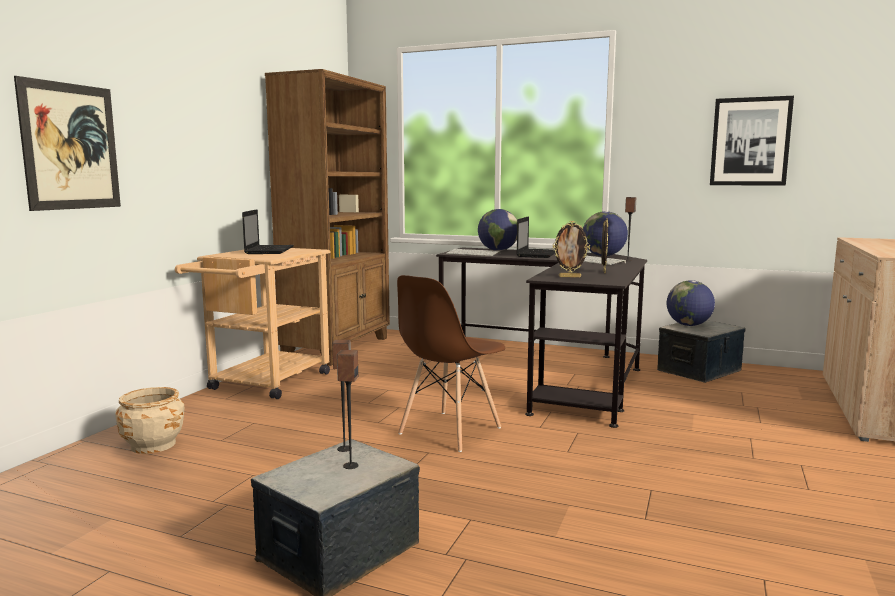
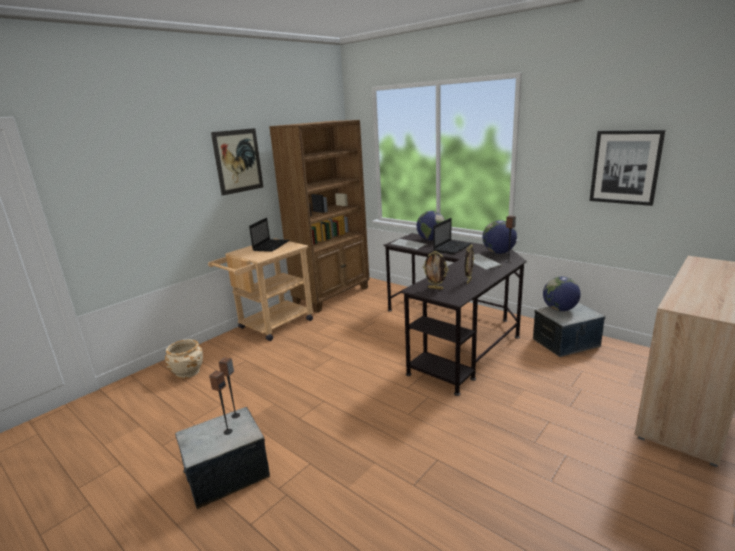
camera: 20 degrees right, 10 degrees up
(71, 146) = (133, 206): picture -> picture (238, 161)
(449, 431) = (348, 383): brown chair -> none

